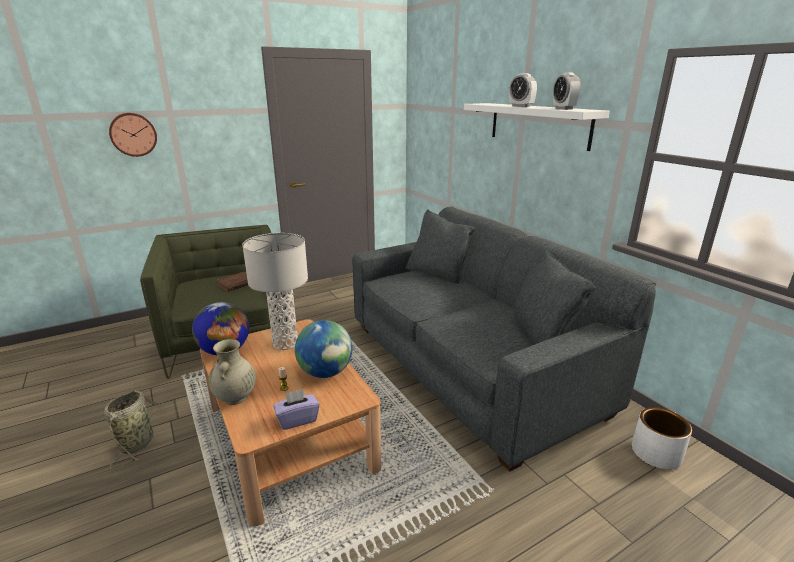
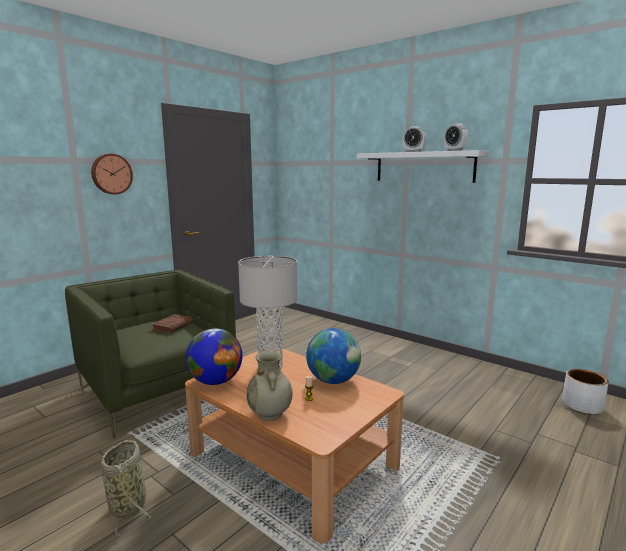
camera: 20 degrees left, 10 degrees down
(133, 134) = (35, 181): wall clock -> wall clock (111, 174)
(297, 419) = (348, 418): purple tissue box -> none
(468, 367) = (402, 374): grey sofa -> none

